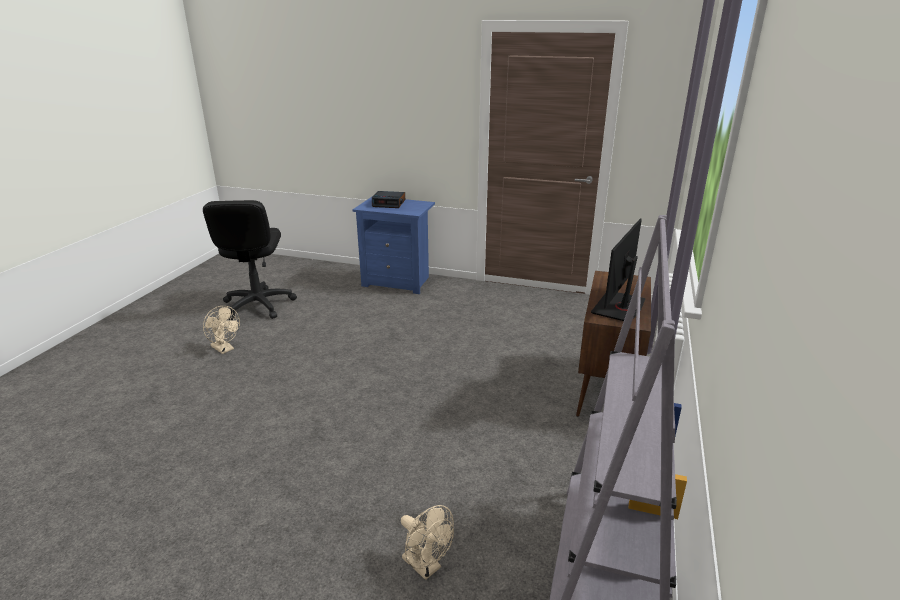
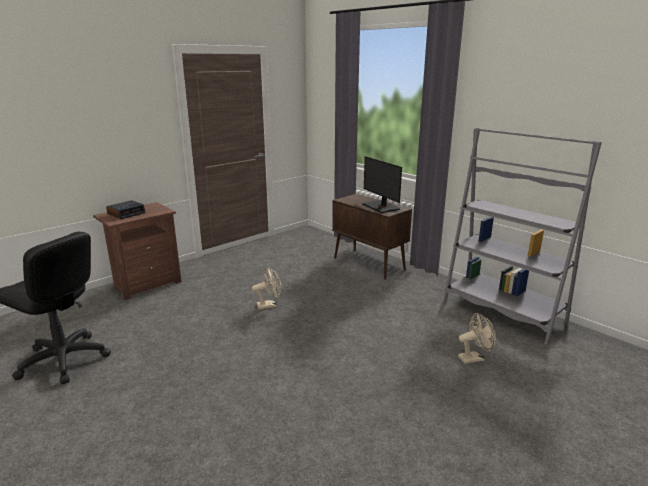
camera: 60 degrees left, 5 degrees down
(225, 349) = (125, 395): beige fan -> beige fan (269, 305)
(398, 281) = (146, 284): blue nightstand -> brown nightstand

